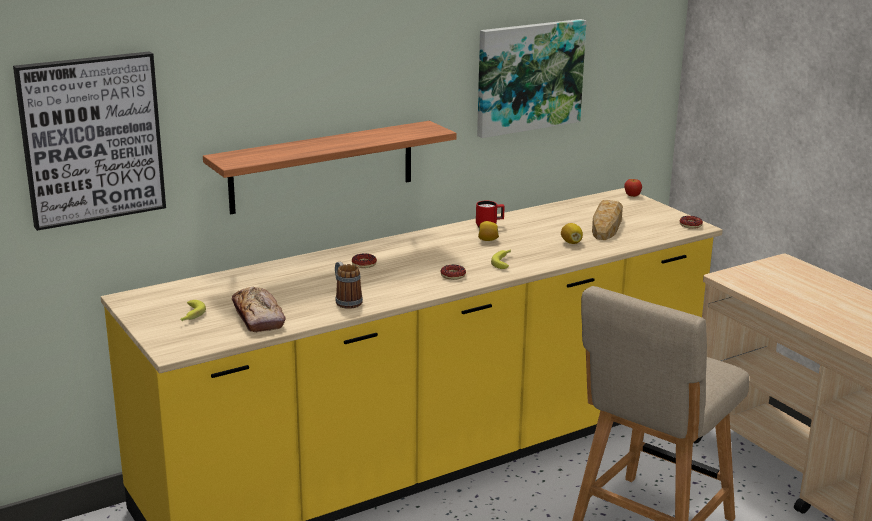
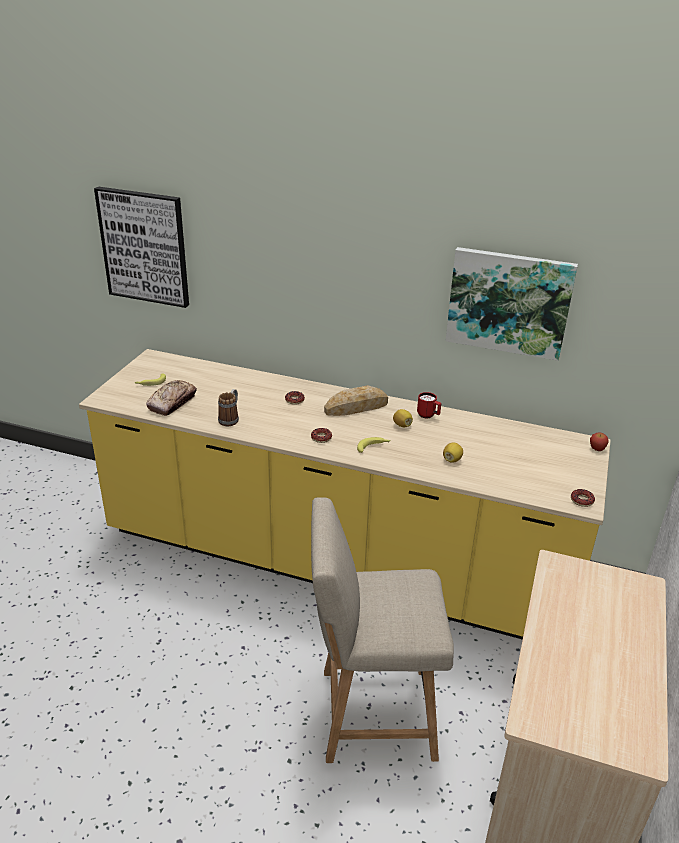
camera: 50 degrees right, 10 degrees up
(322, 167) = (305, 317): shelf -> none
(606, 226) = (510, 462): bread -> bread (356, 407)

